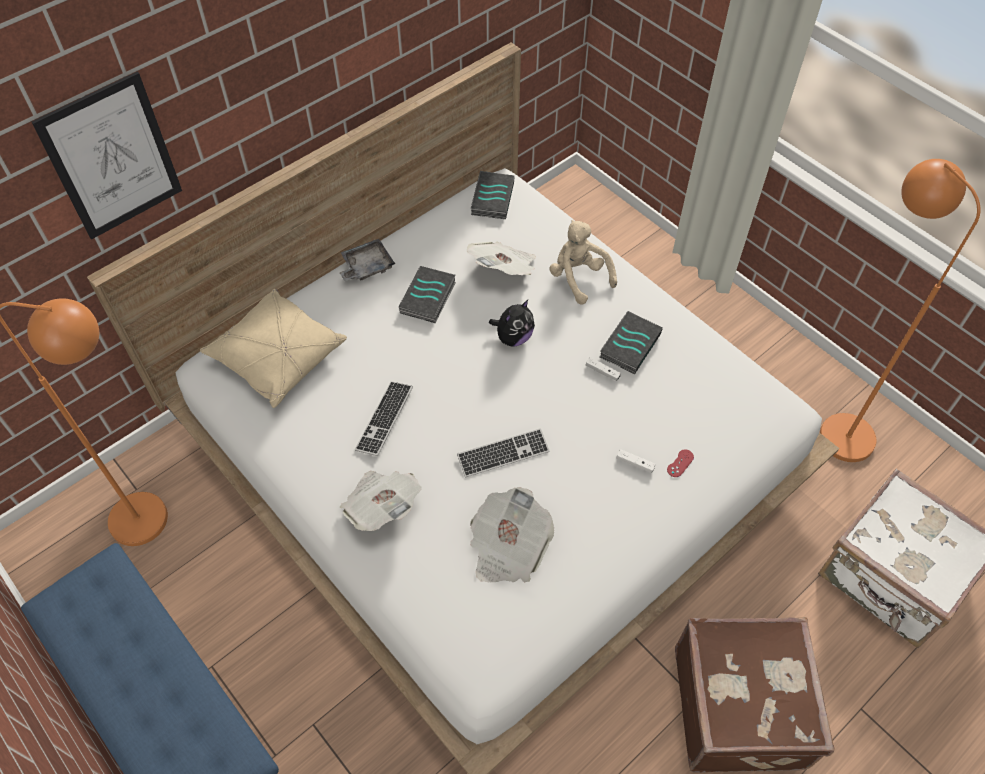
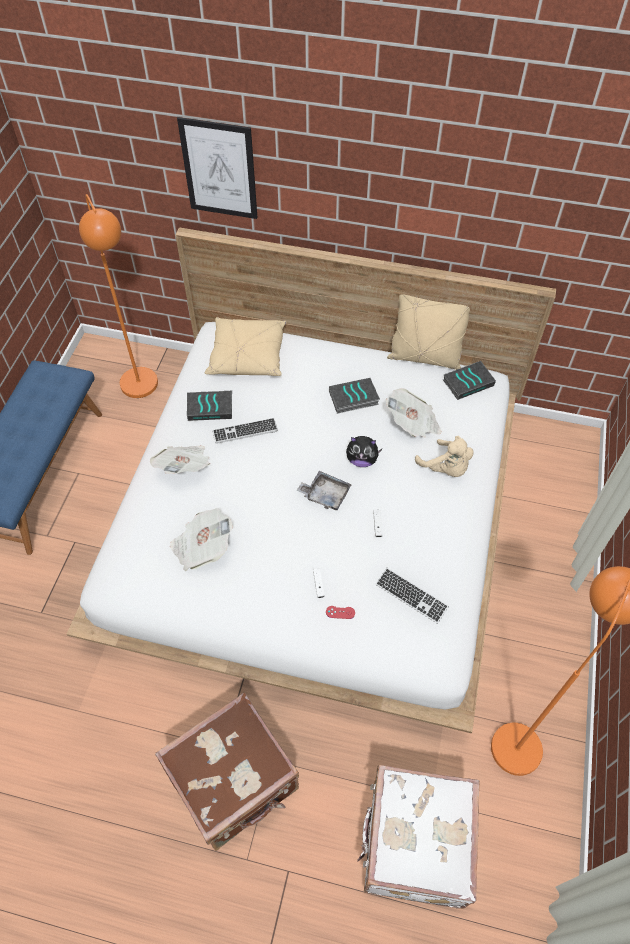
camera: 55 degrees right, 0 degrees up
(366, 267) = (350, 354): grey tray -> grey tray (325, 494)
(427, 212) = (424, 357): none -> beige pillow
(503, 454) = (267, 506): keyboard -> keyboard (411, 596)
(579, 278) = (446, 468): beige plush toy -> beige plush toy turned 120 degrees clockwise
(629, 344) = (414, 529): book -> book (210, 407)

